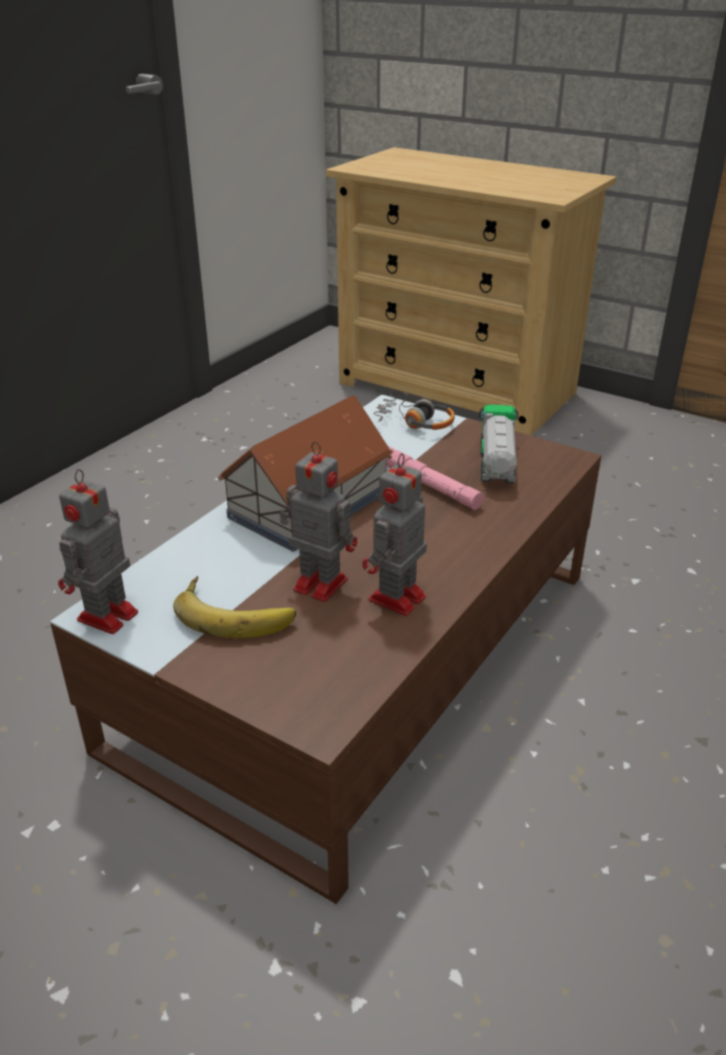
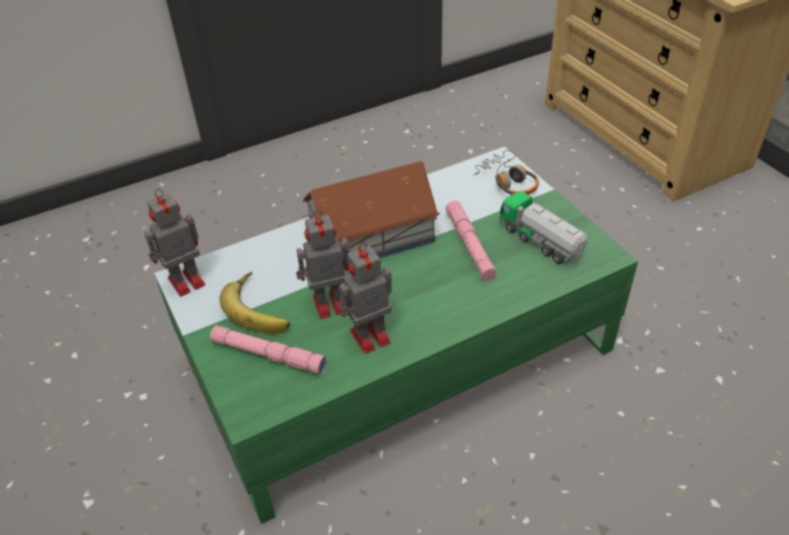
camera: 30 degrees right, 10 degrees up
(290, 656) = (268, 355): none -> pink flashlight
(318, 583) = (327, 304): toy robot -> toy robot turned 75 degrees counterclockwise
(362, 655) = (398, 353): brown coffee table -> green coffee table
(496, 463) = (541, 241): toy truck -> toy truck turned 75 degrees counterclockwise

